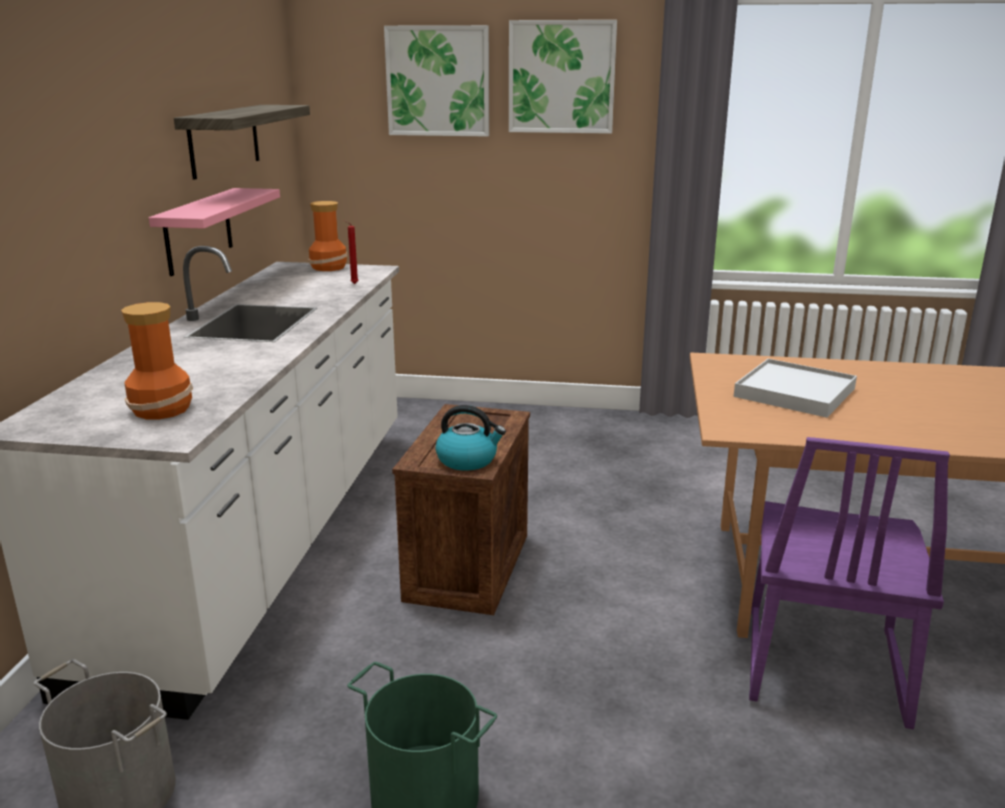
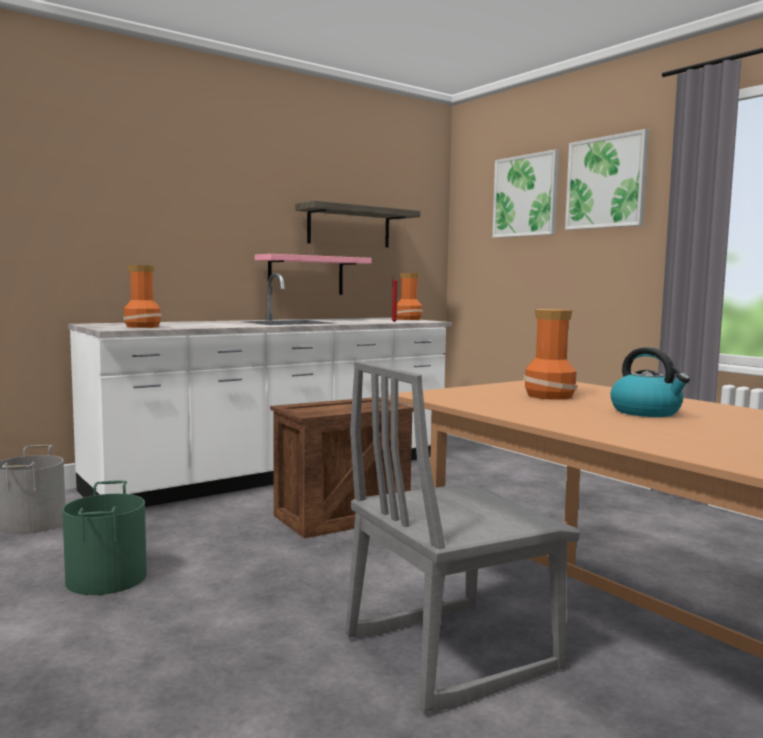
camera: 45 degrees right, 15 degrees down
(468, 460) = (315, 411): kettle -> kettle (646, 412)
(794, 393) = (548, 396): white tray -> vase
(821, 666) = (450, 652): purple chair -> grey chair

